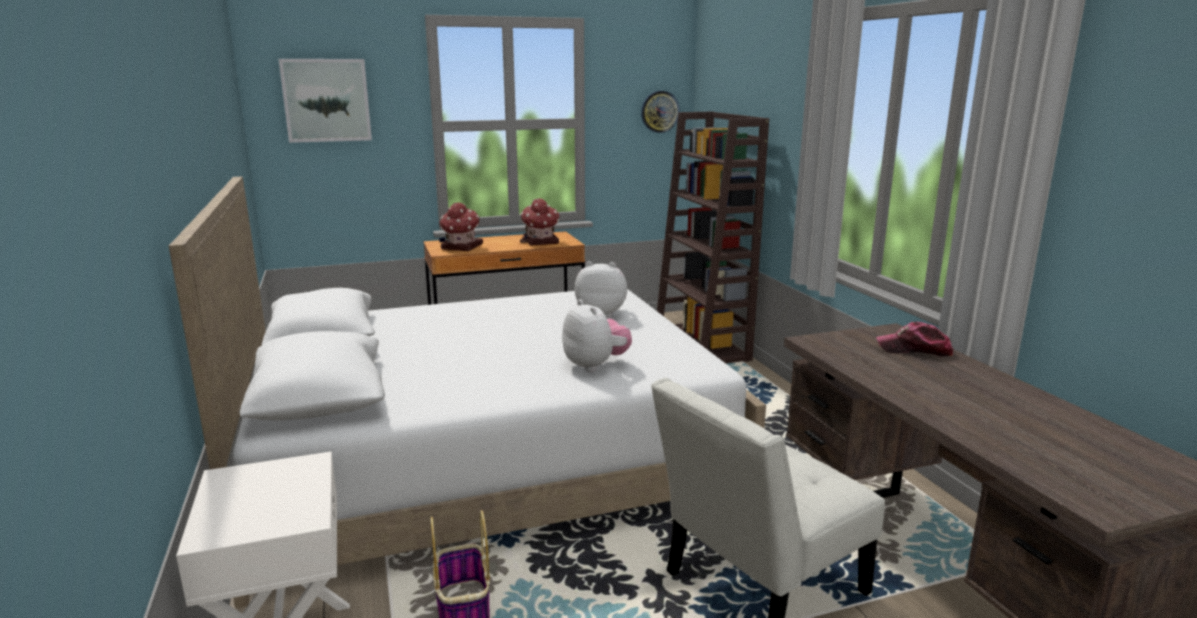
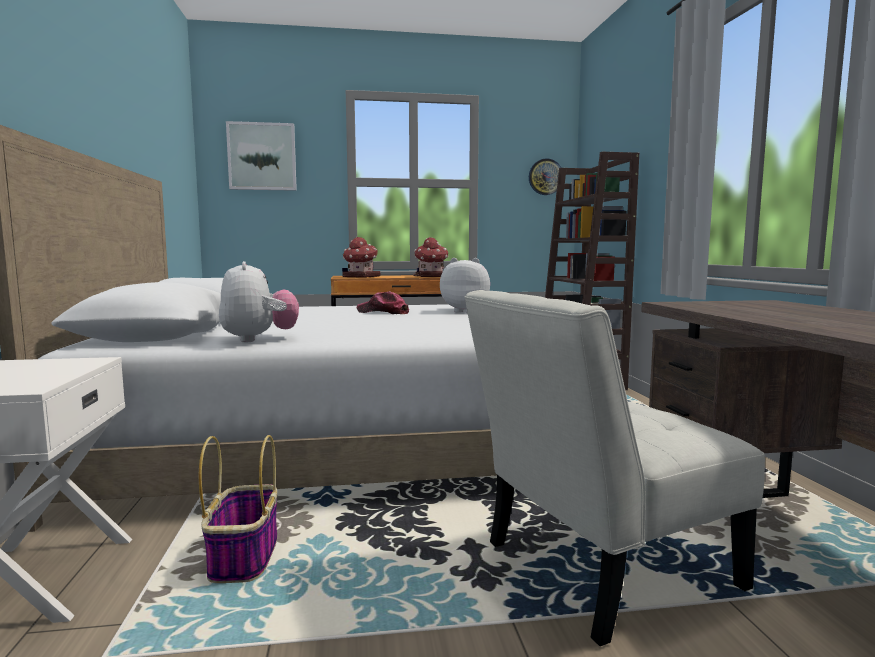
camera: 10 degrees right, 10 degrees down
(595, 365) = (438, 329): plush toy -> plush toy (259, 339)
(914, 349) = (797, 307): cap -> cap (383, 312)

